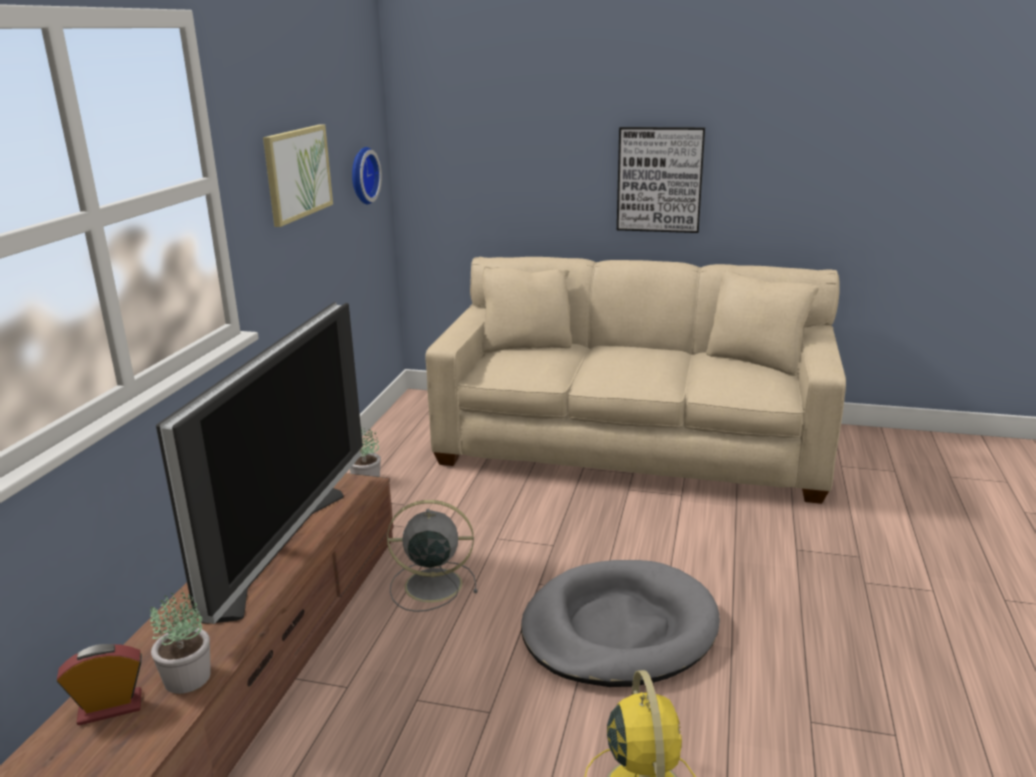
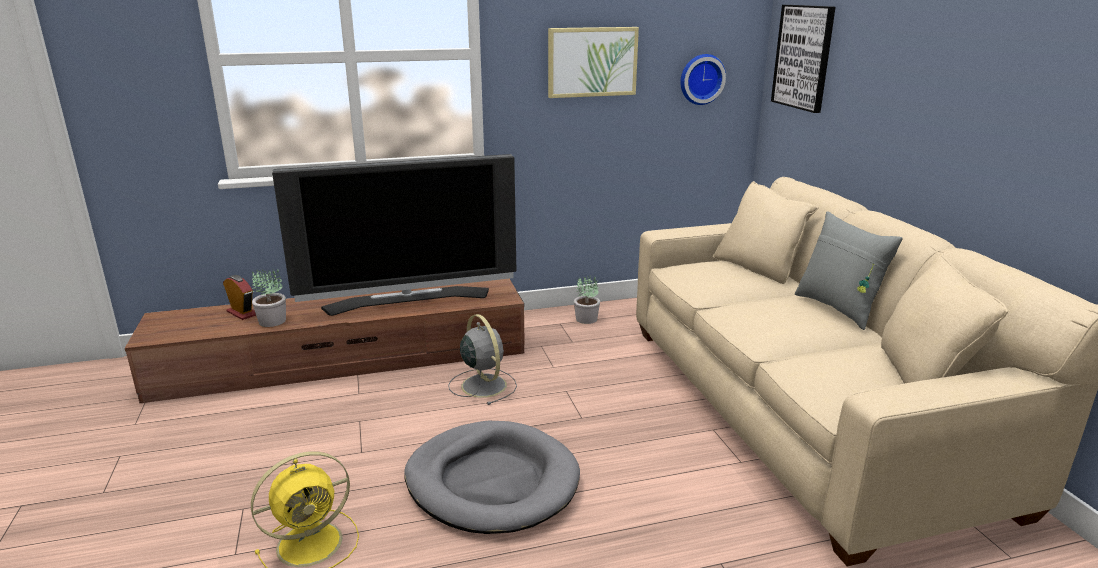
camera: 60 degrees right, 0 degrees up
(638, 347) = (837, 309): none -> grey pillow
(659, 179) = (951, 131): picture -> picture (803, 57)

